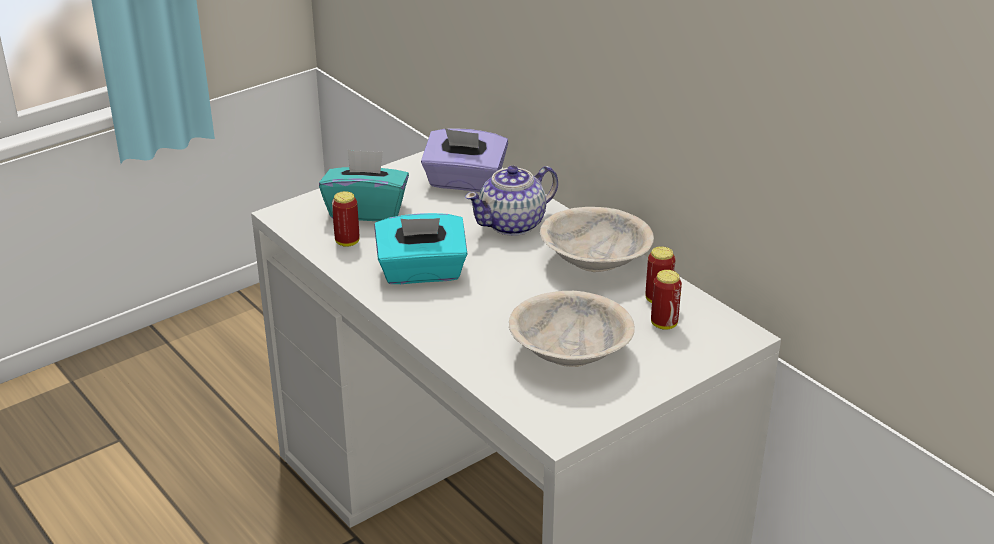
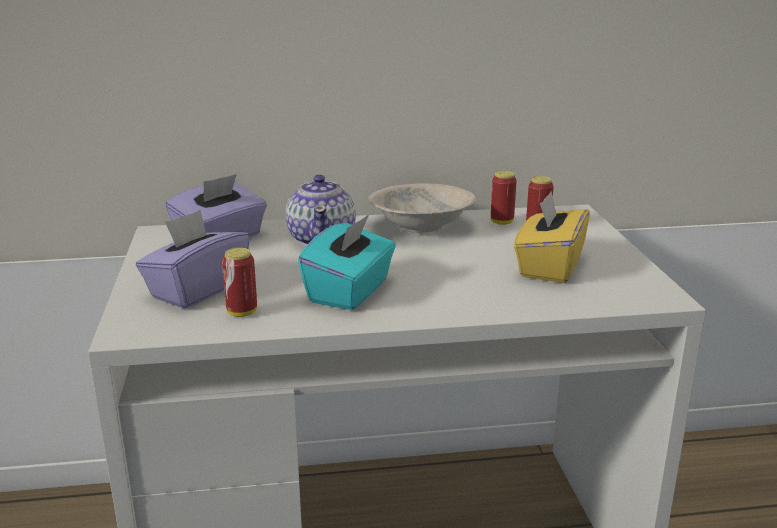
camera: 60 degrees left, 10 degrees down
(366, 211) = (197, 290): turquoise tissue box -> purple tissue box
(569, 353) = (549, 267): beige bowl -> yellow tissue box

